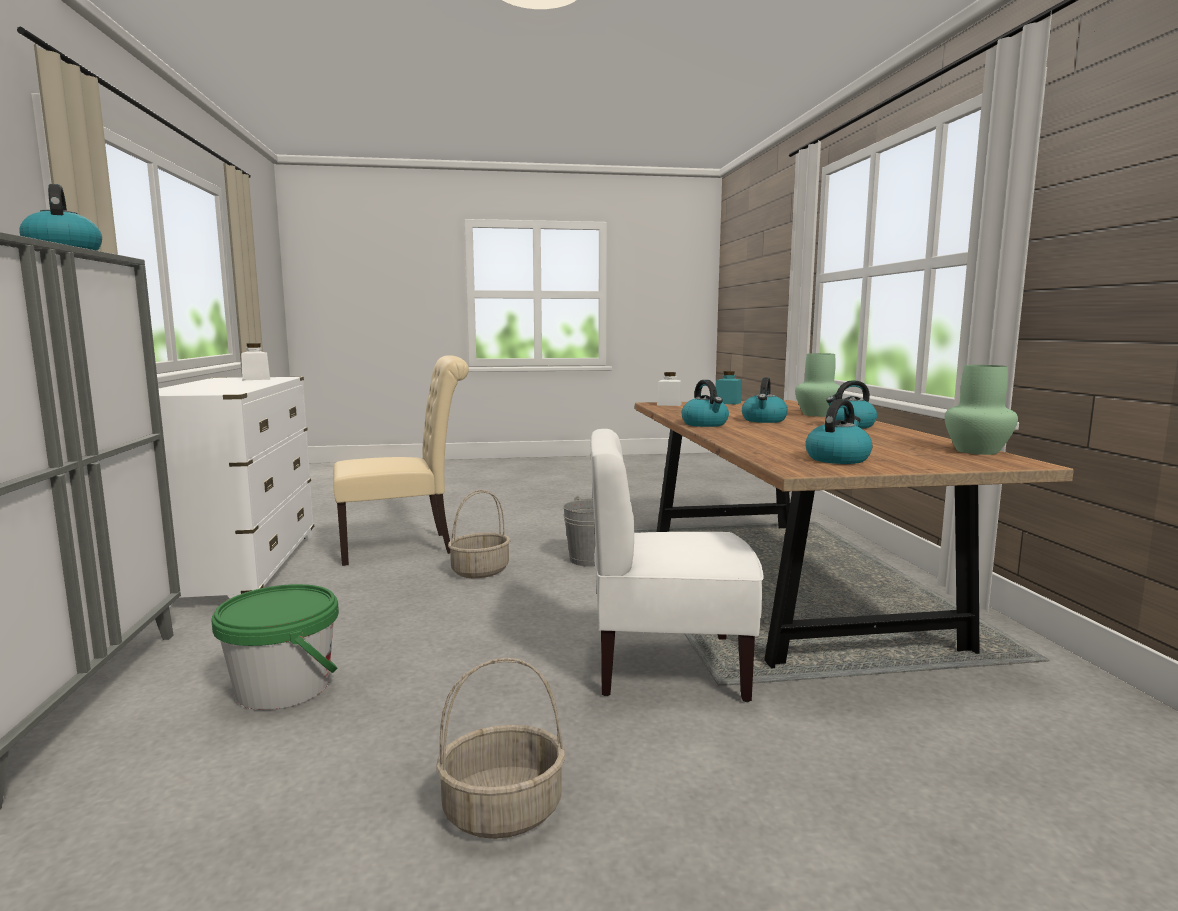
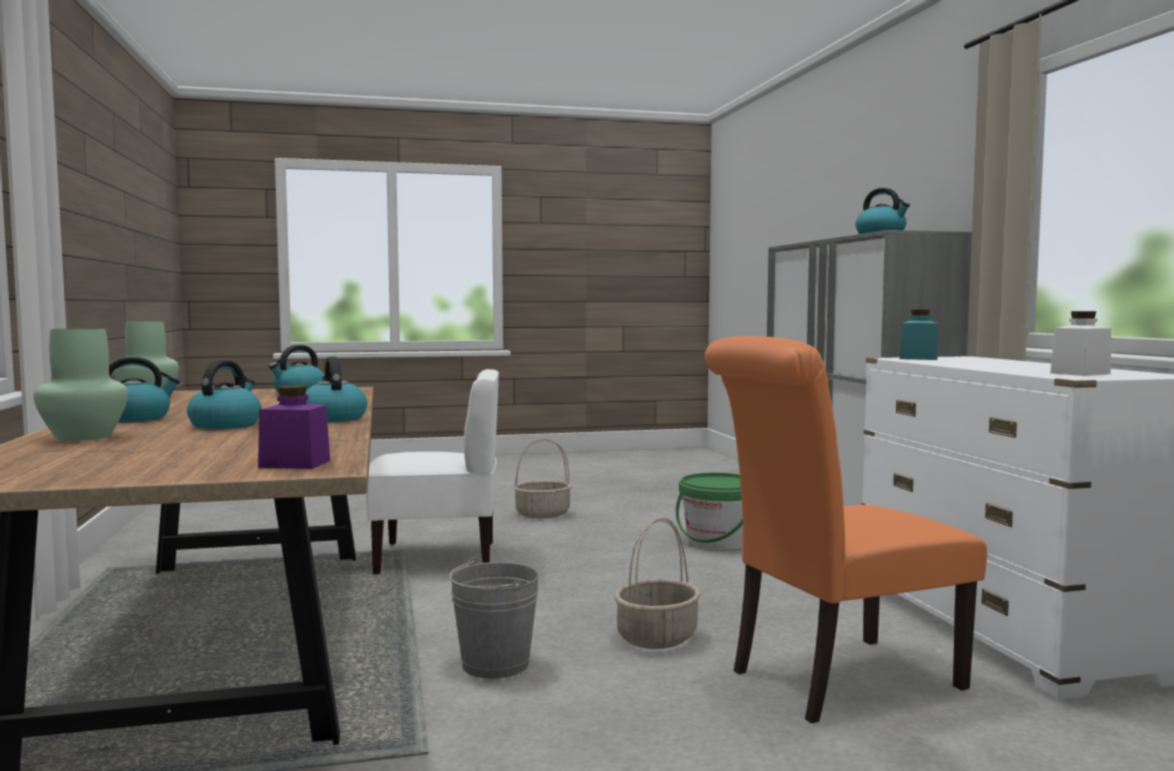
camera: 175 degrees right, 5 degrees down
(404, 547) = (834, 680): beige chair -> orange chair
(669, 404) = (295, 464): white jar -> purple jar
(727, 403) = (124, 473): turquoise jar -> turquoise jar (918, 358)

